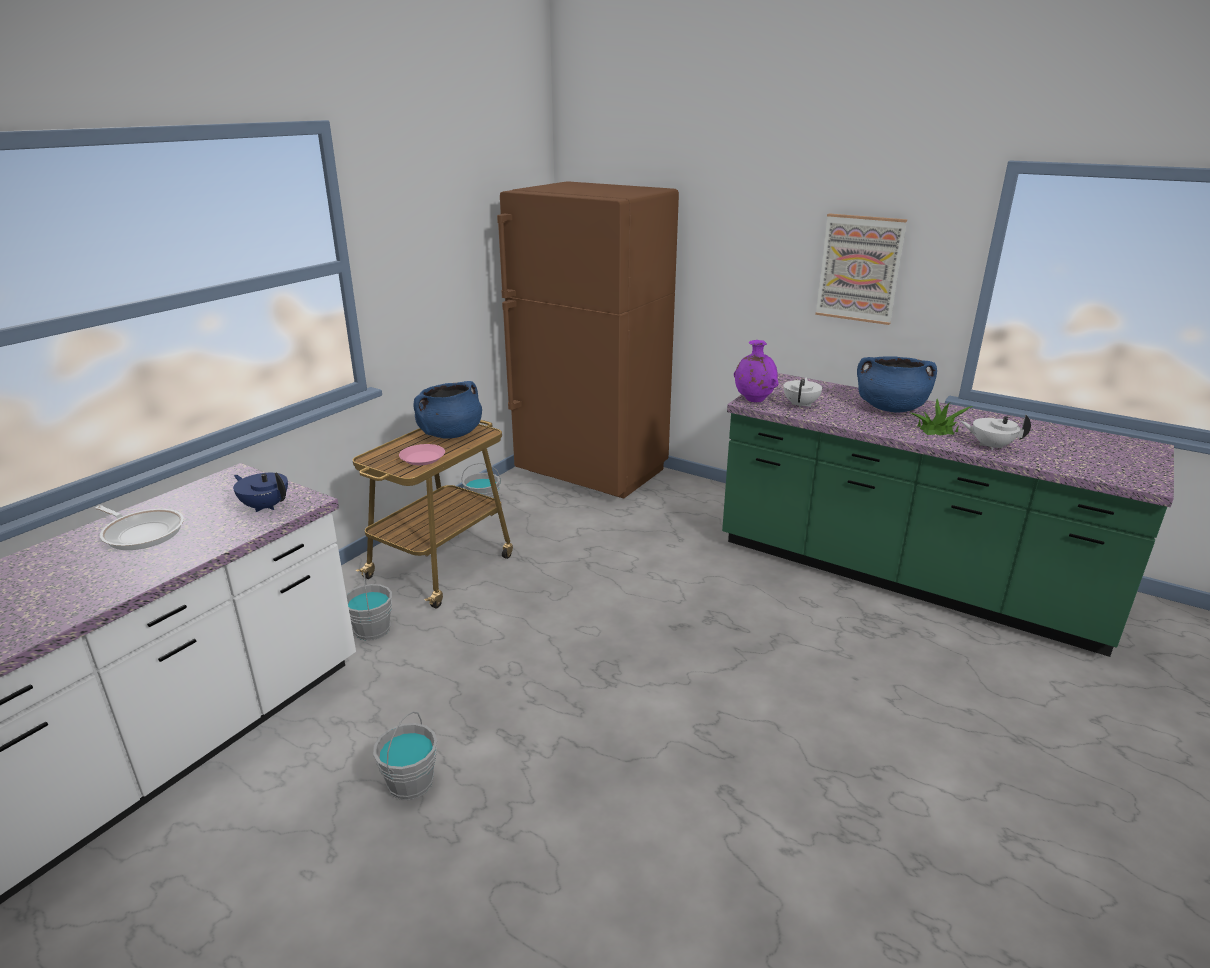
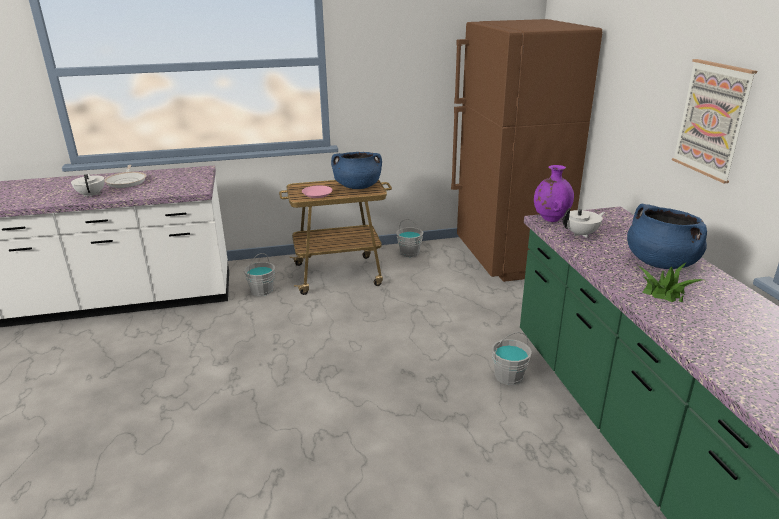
camera: 45 degrees right, 0 degrees up
(265, 506) = (181, 186): blue teapot -> none
(411, 783) = (169, 367): grey bucket -> grey bucket (509, 376)
(990, 446) = (685, 324): white teapot -> white teapot (91, 195)

